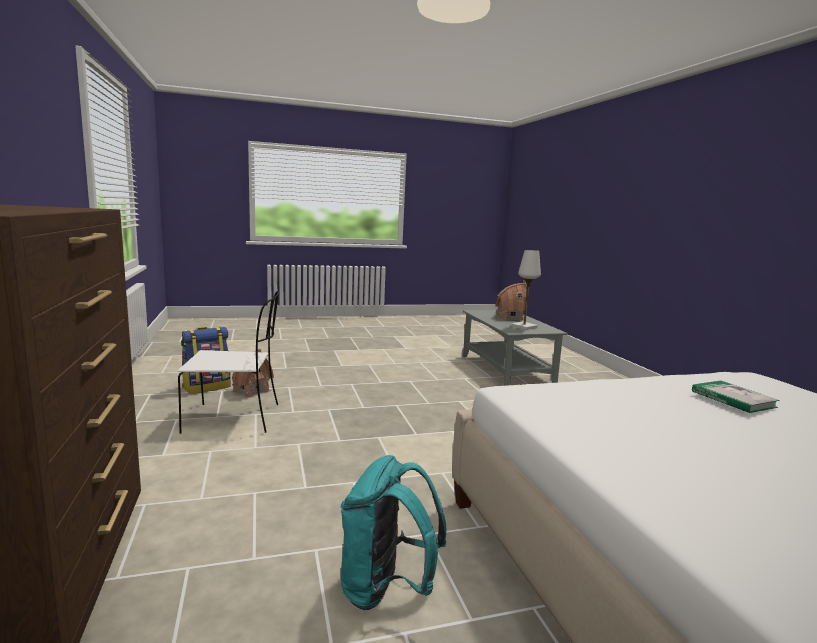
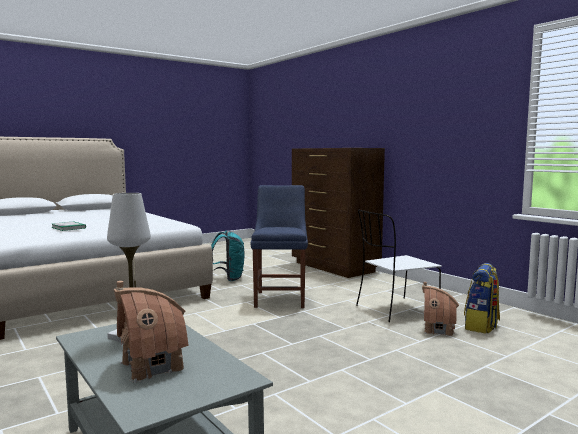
camera: 160 degrees right, 5 degrees down
(341, 472) = (280, 298): none -> blue chair

